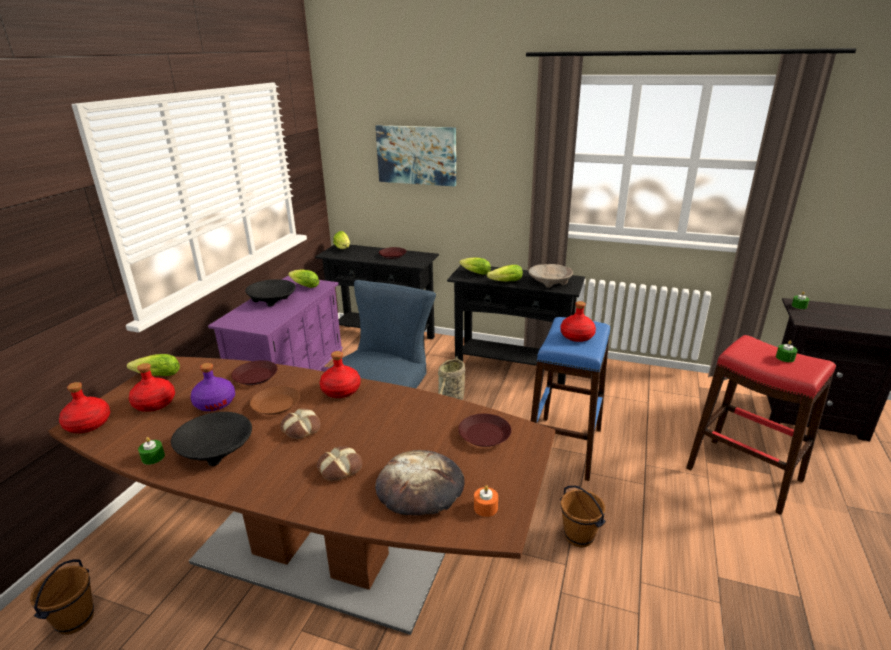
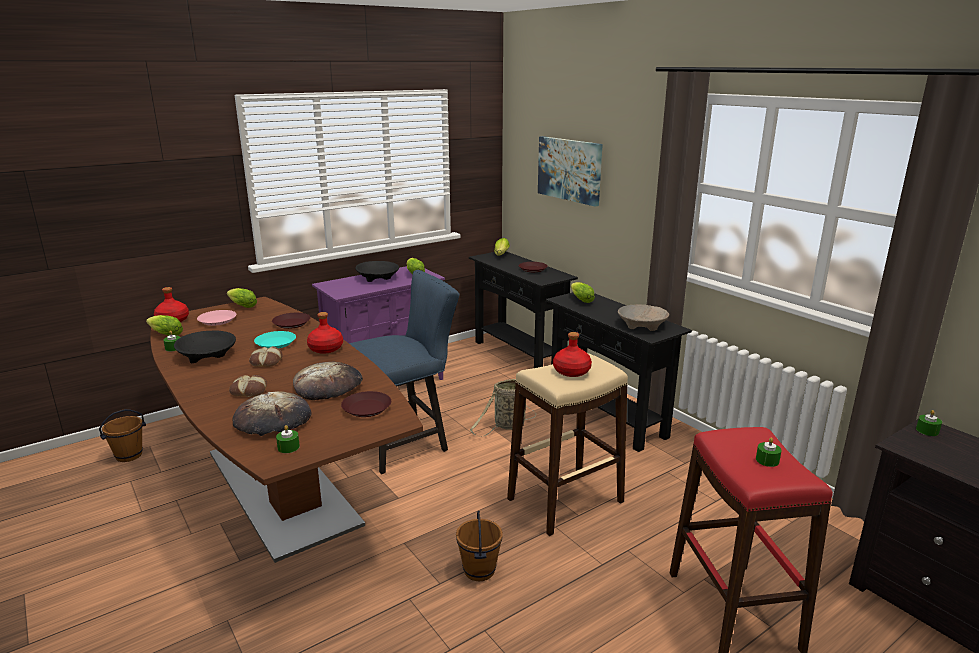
camera: 35 degrees right, 5 degrees down
(154, 403) = (217, 320): red bottle -> pink plate
(215, 403) = (246, 331): purple bottle -> none
(275, 404) = (275, 343): brown plate -> turquoise plate
(410, 427) = (328, 385): none -> bread
(485, 507) = (288, 447): orange candle -> green candle
(504, 282) = (595, 313): lettuce -> lettuce (164, 334)
(564, 446) = (565, 500): blue stool -> beige stool

